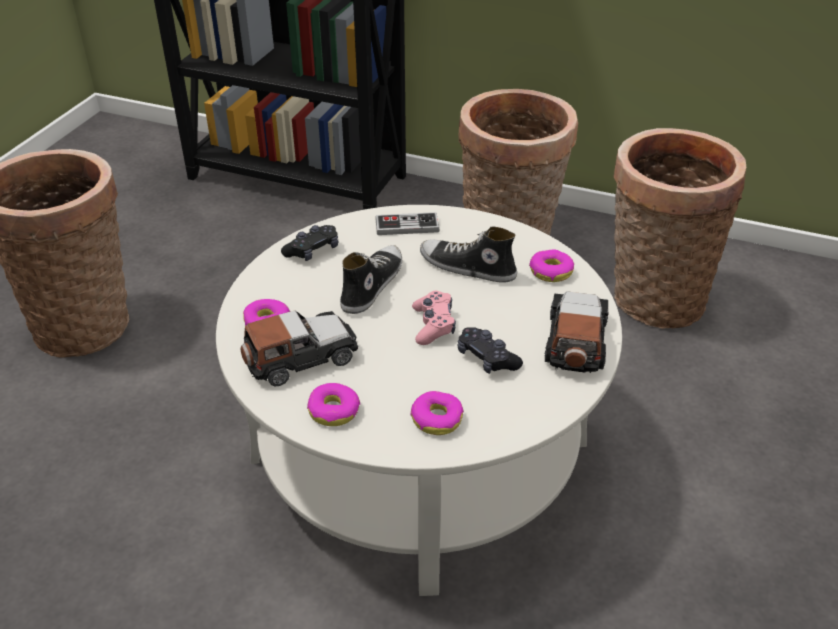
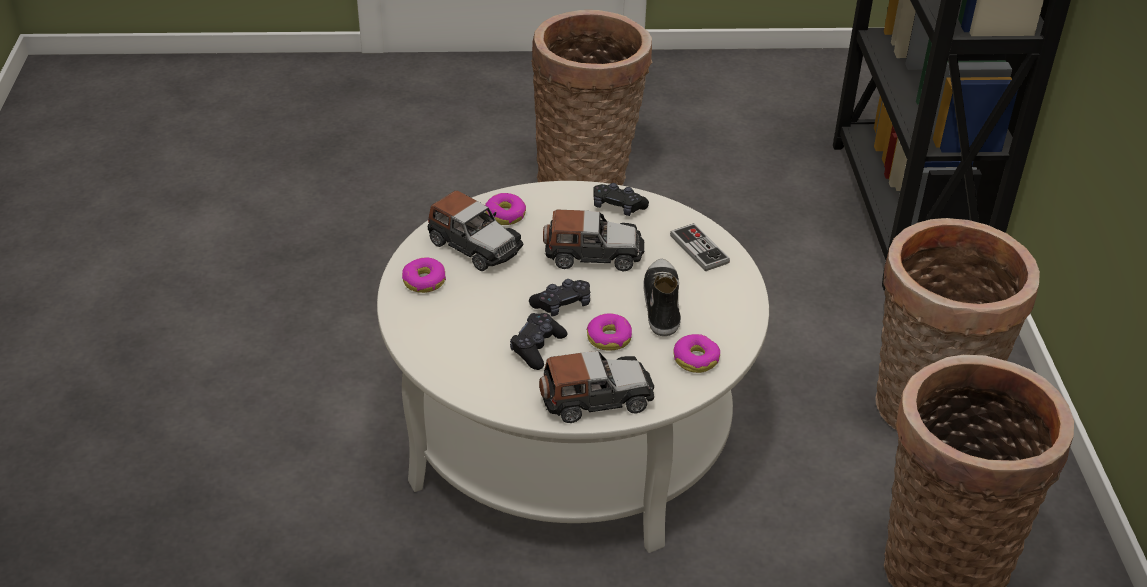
camera: 65 degrees right, 0 degrees up
(371, 285) = (593, 254): shoe -> toy car
(433, 325) = (562, 305): pink game controller -> black game controller
(437, 419) = (445, 338): donut -> donut (609, 338)

